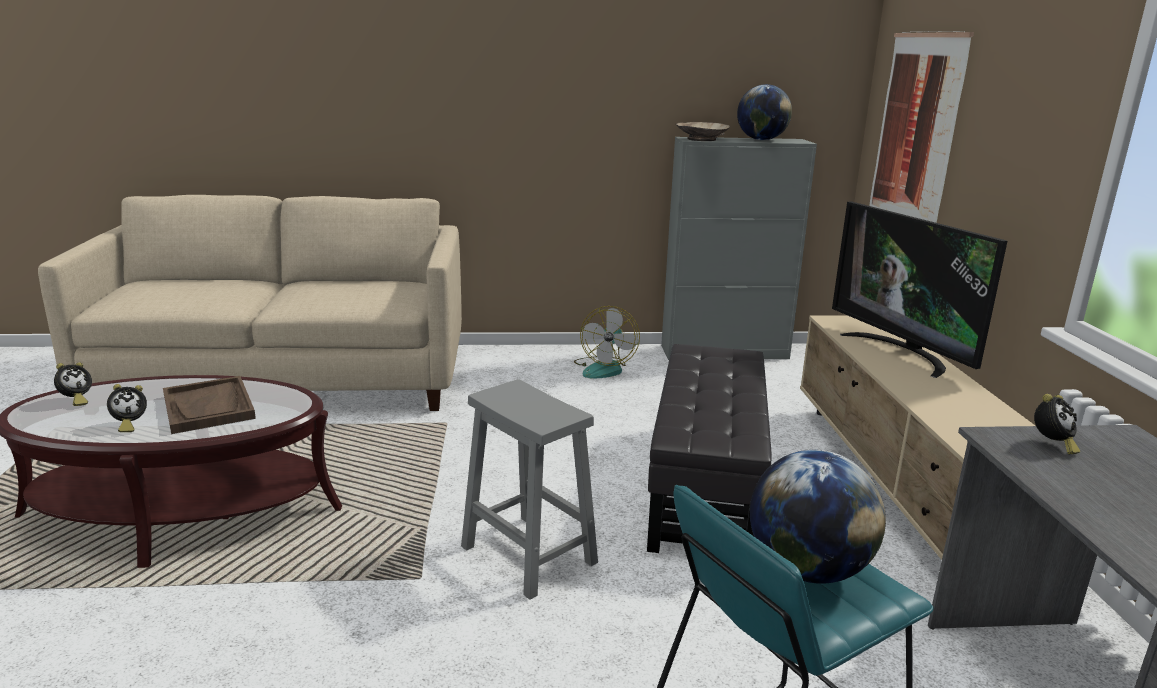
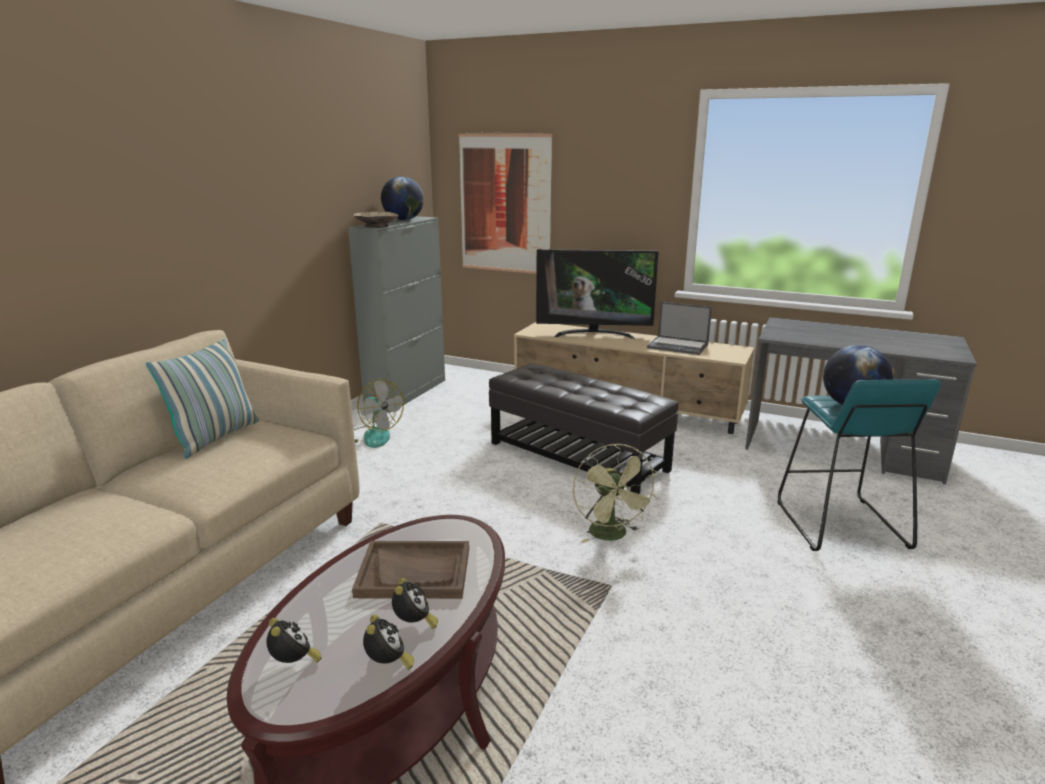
camera: 60 degrees left, 0 degrees up
(369, 283) = (215, 438): none -> pillow
(530, 555) = (612, 536): grey stool -> green fan
(967, 412) = (678, 346): none -> laptop
(1051, 445) = (785, 332): alarm clock -> alarm clock (388, 664)

